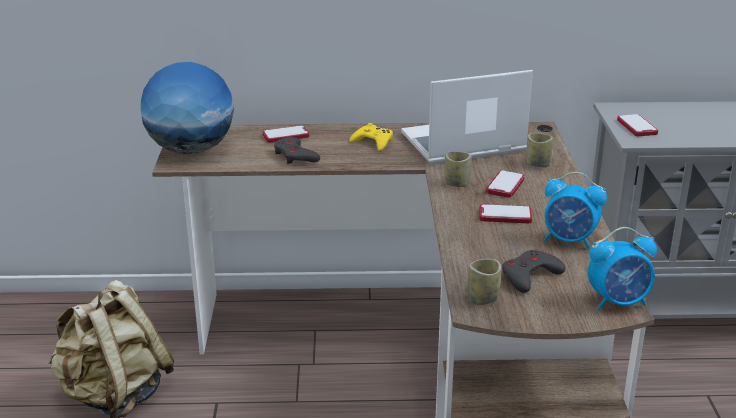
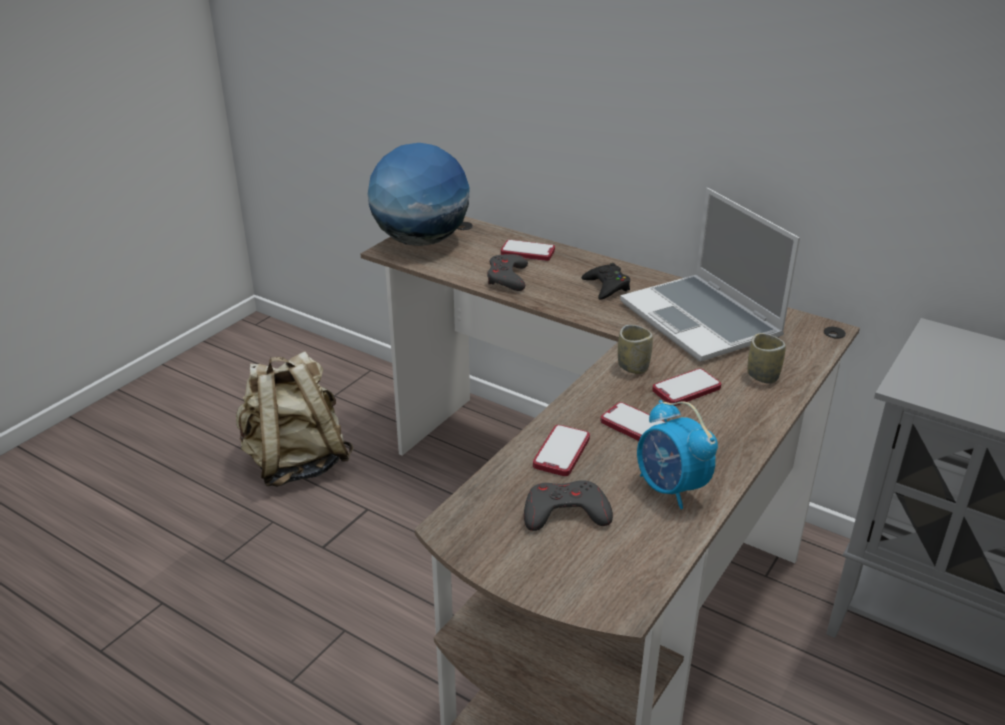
camera: 35 degrees right, 5 degrees up
(373, 142) = (607, 286): yellow game controller -> black game controller
(462, 144) = (702, 321): laptop -> laptop turned 135 degrees counterclockwise
(483, 299) = (478, 517): cup -> none
(618, 302) = (624, 594): alarm clock -> none
(637, 127) = (936, 370): phone -> phone (561, 452)

